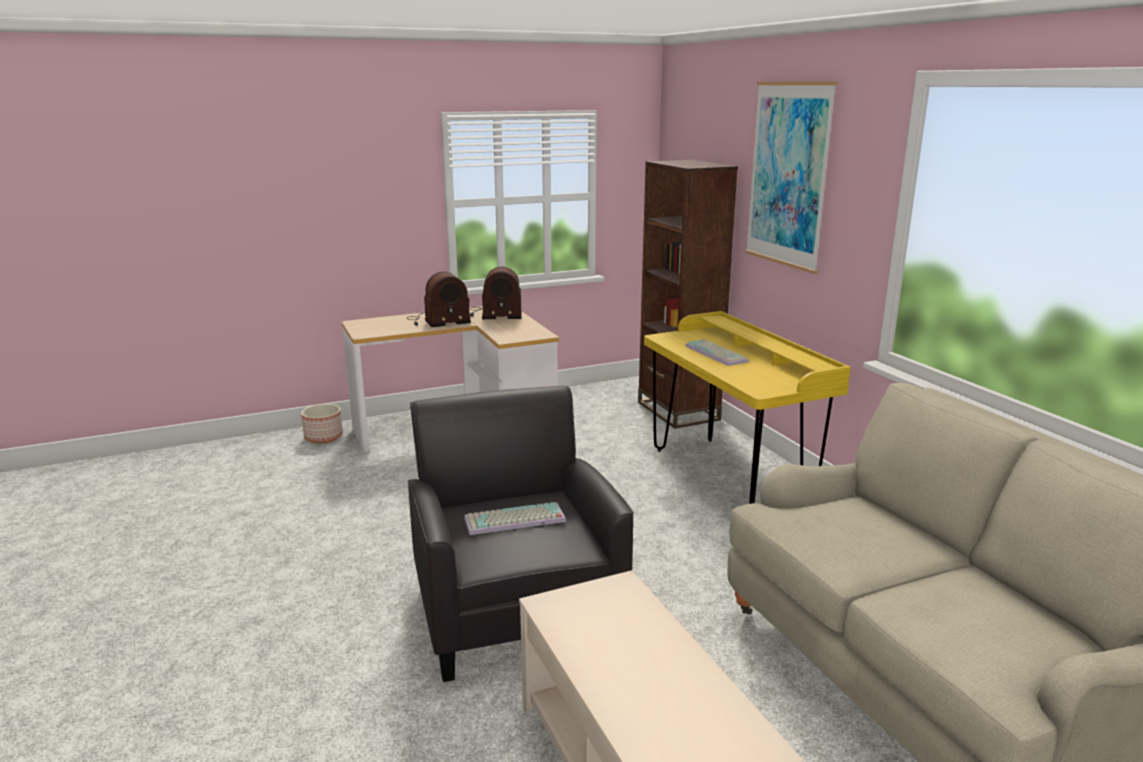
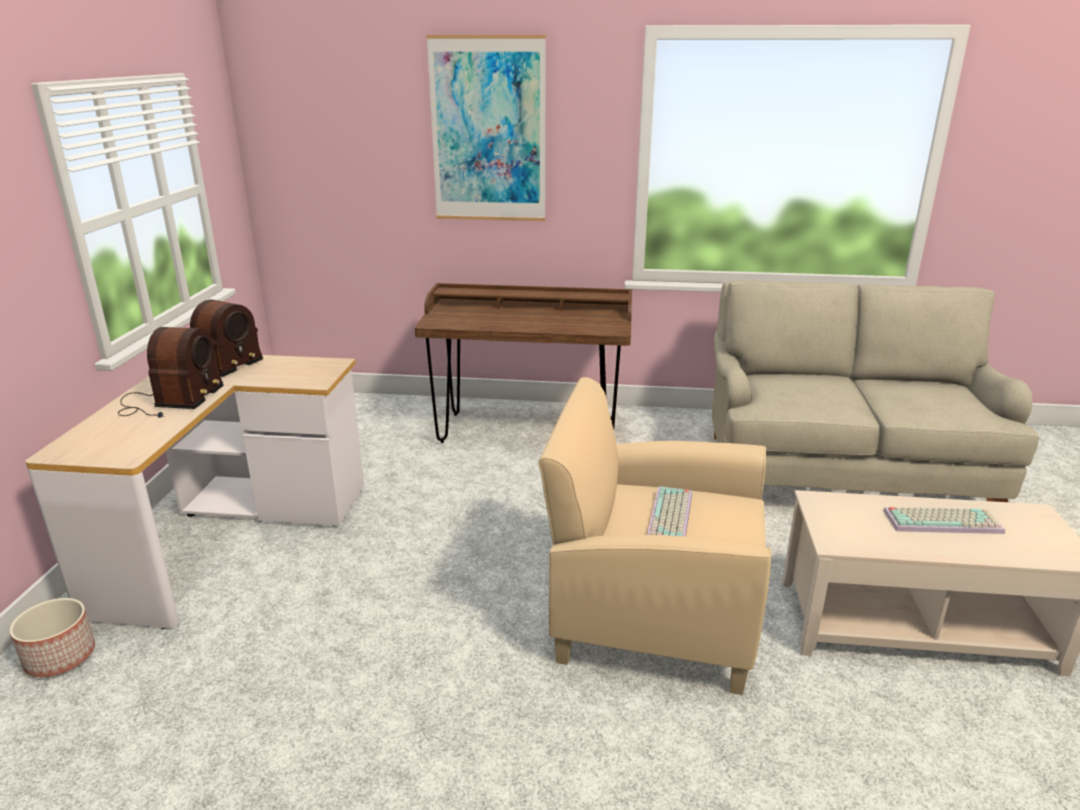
camera: 60 degrees left, 5 degrees up
(515, 611) = (653, 613): black armchair -> beige armchair
(678, 411) = (378, 406): brown bookcase -> none
(717, 354) = (509, 318): keyboard -> keyboard (943, 521)
(729, 477) = (528, 431): yellow desk -> brown desk

